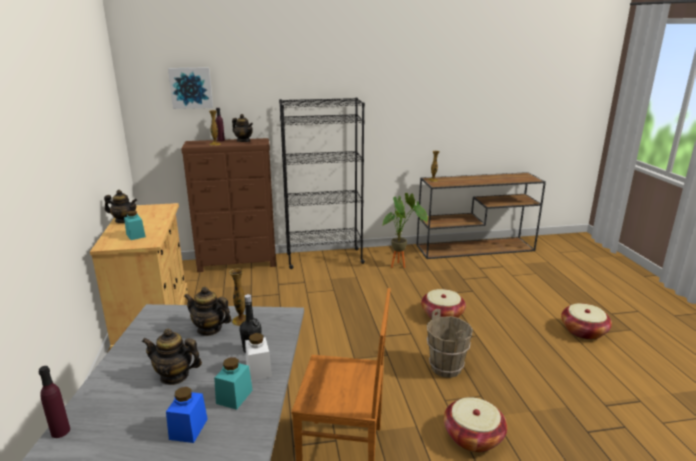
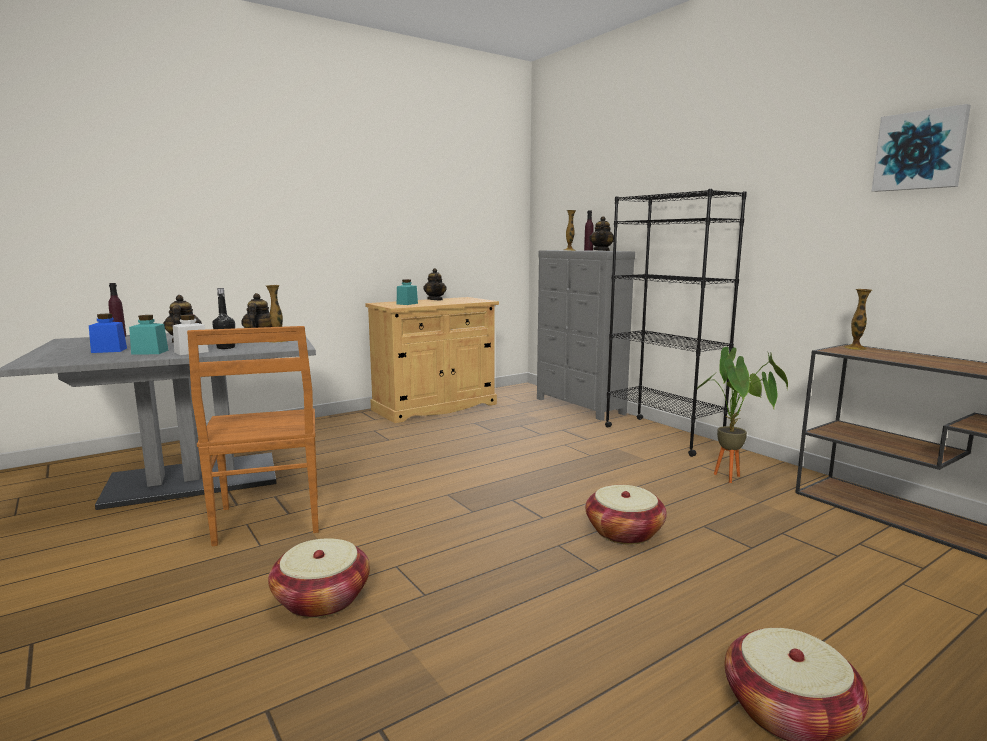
camera: 65 degrees right, 10 degrees down
(191, 88) = (577, 189): picture -> picture (920, 151)
(238, 263) = (579, 406): brown dresser -> grey dresser
(446, 367) = (477, 556): brown bucket -> none

